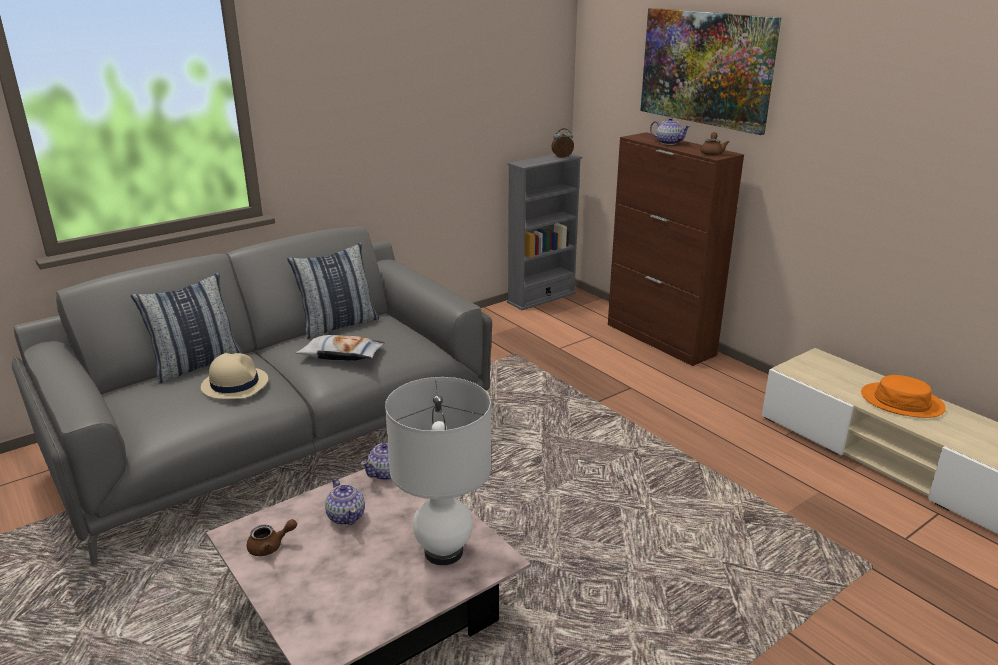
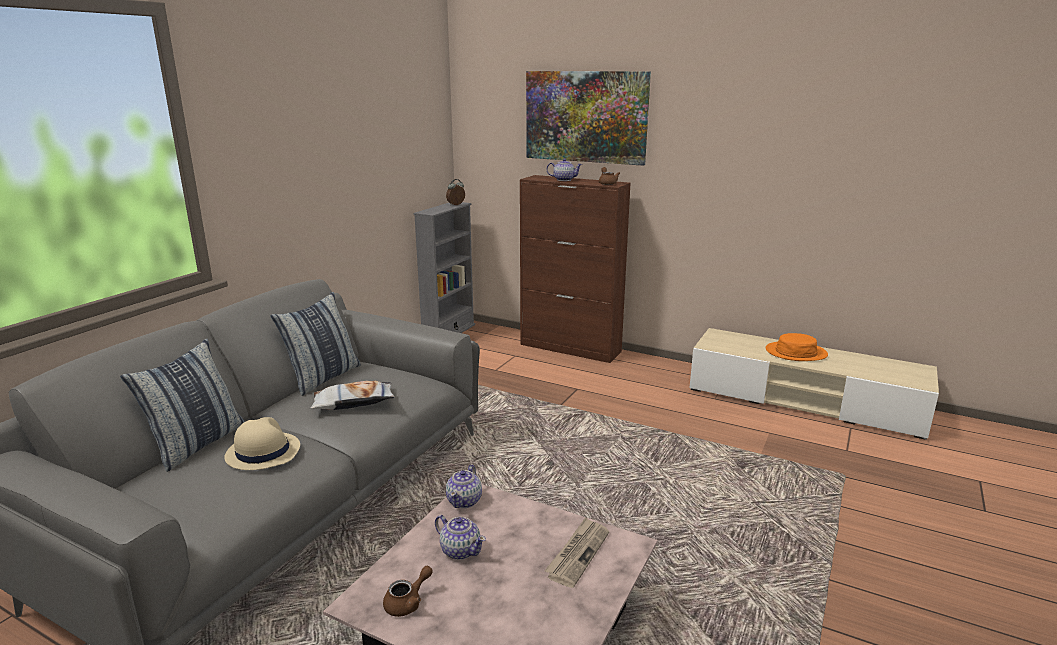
camera: 25 degrees left, 5 degrees down
(443, 551) = (578, 553): white table lamp -> newspaper

